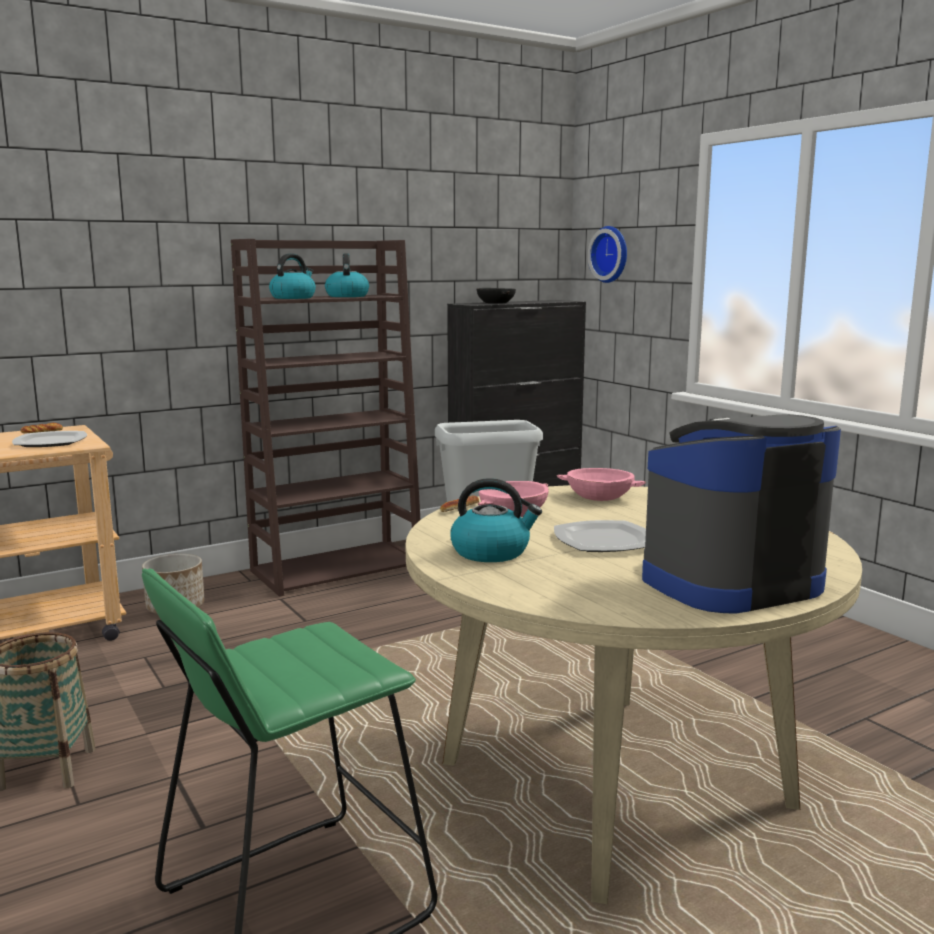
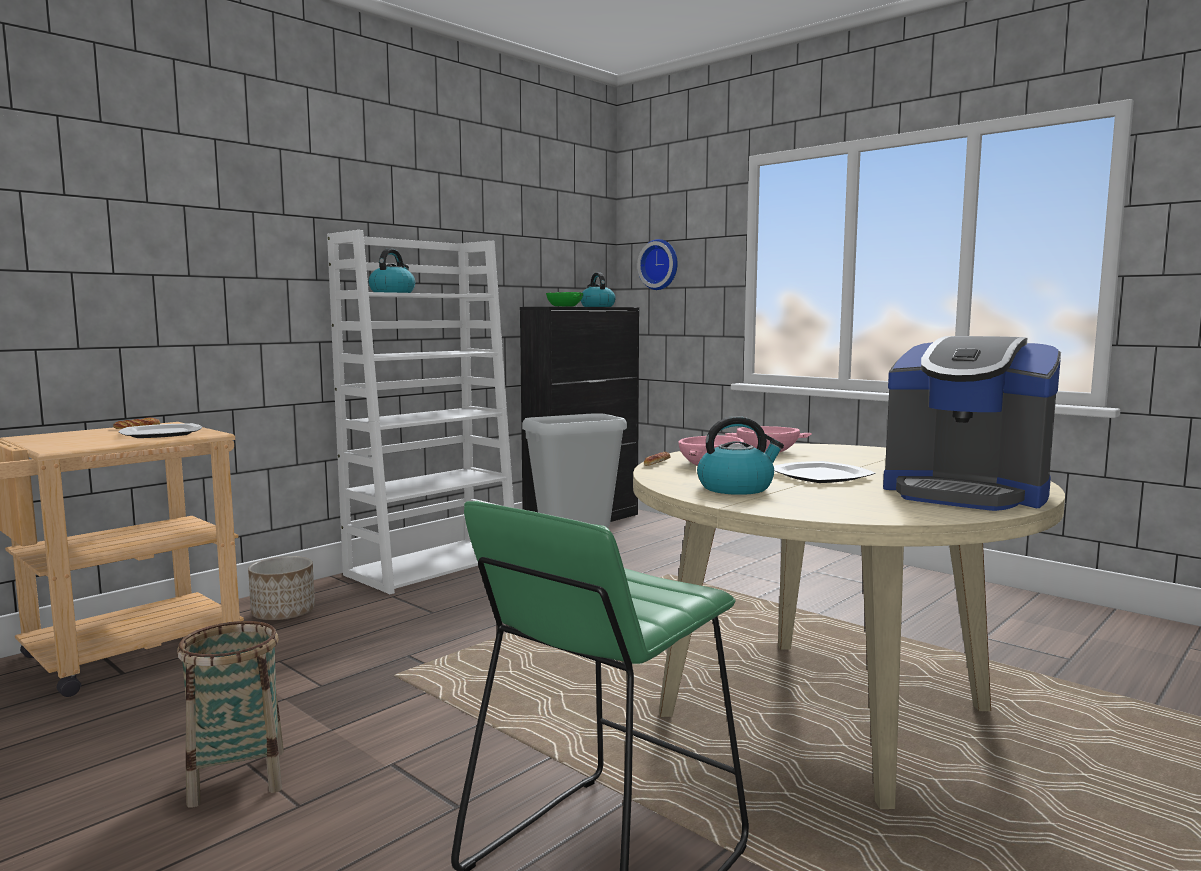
camera: 15 degrees left, 5 degrees down
(338, 568) = (433, 565): brown bookcase -> white bookcase
(347, 296) = (439, 293): kettle -> kettle (597, 306)
(495, 303) = (564, 306): black bowl -> green bowl
(728, 582) = (965, 493): coffee machine -> coffee machine turned 105 degrees counterclockwise

